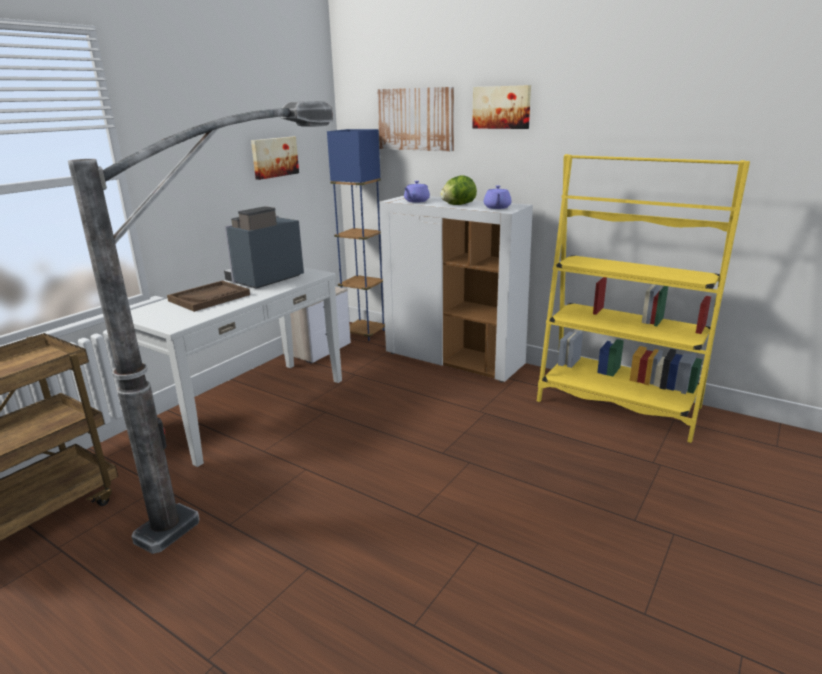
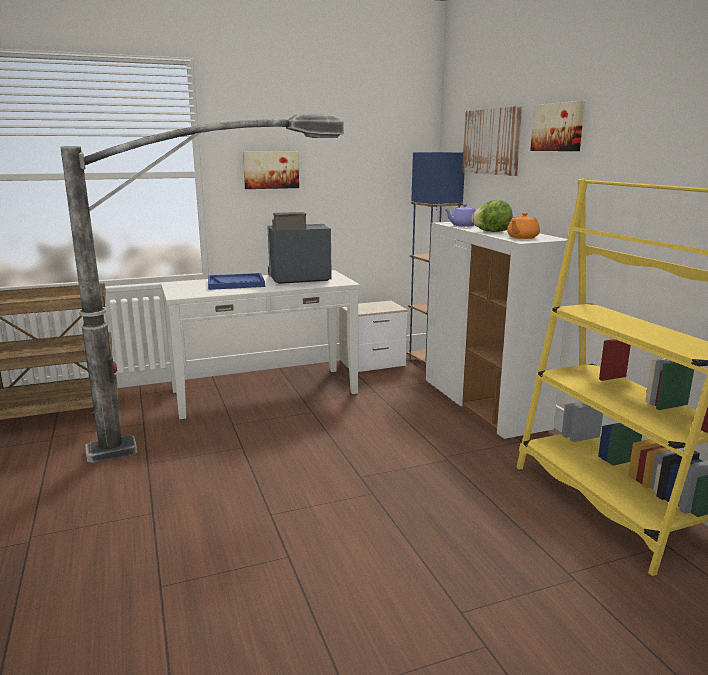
camera: 35 degrees right, 5 degrees down
(209, 298) = (236, 283): brown tray -> blue tray
(274, 157) = (355, 173): picture -> picture (270, 170)
(497, 207) = (522, 237): purple teapot -> orange teapot

